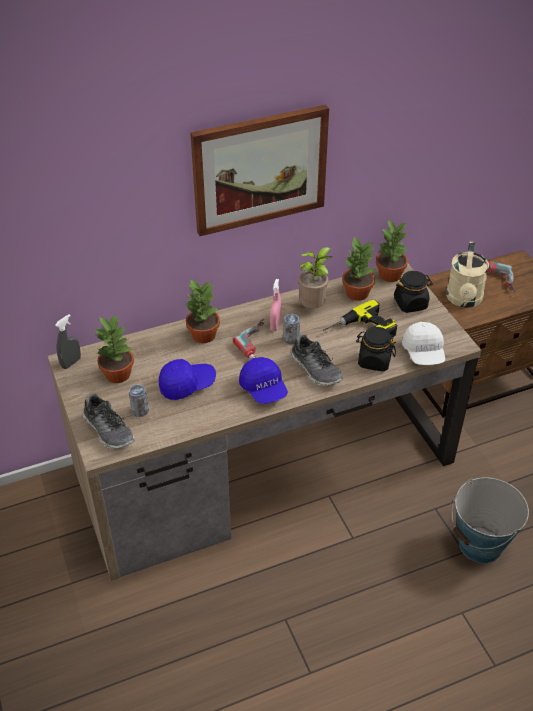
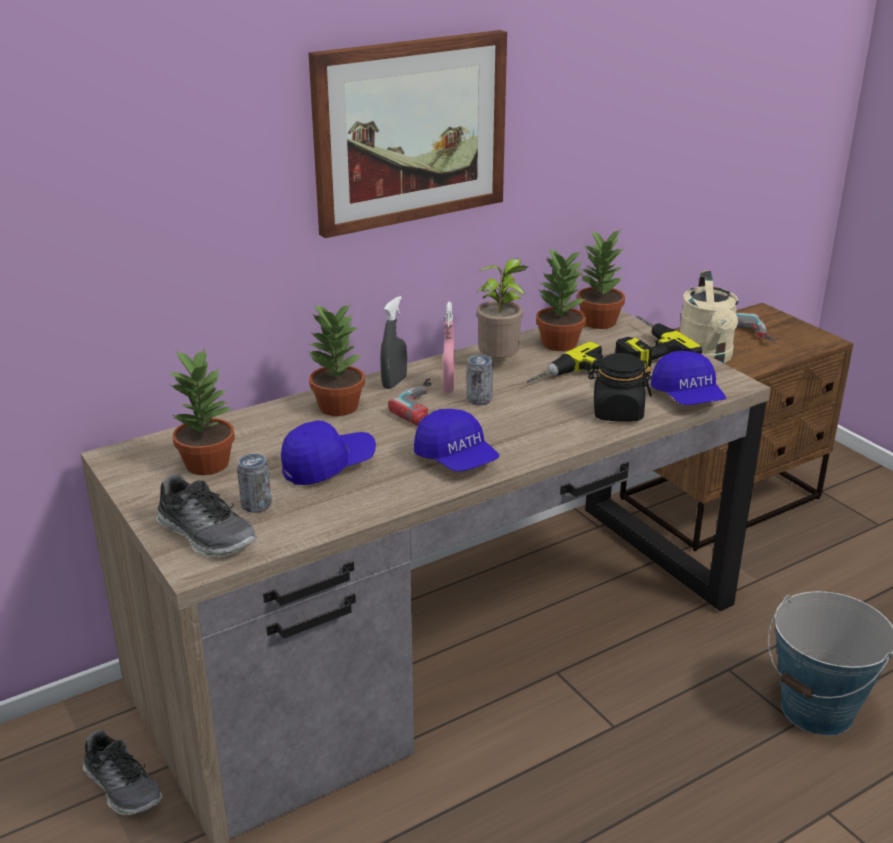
camera: 10 degrees left, 15 degrees down
(71, 363) = (123, 457): grey spray bottle -> grey spray bottle (394, 383)
(315, 369) = (531, 429): shoe -> shoe (123, 787)
(410, 303) = (643, 348): black jar -> power drill
(423, 353) = (687, 397): white cap -> blue cap

